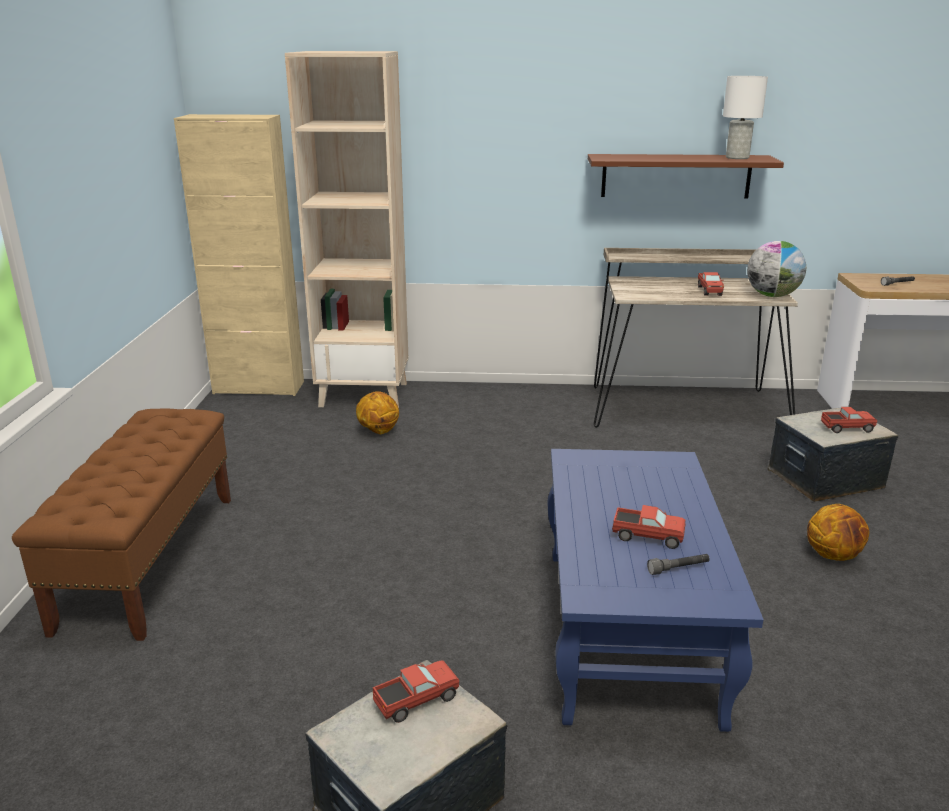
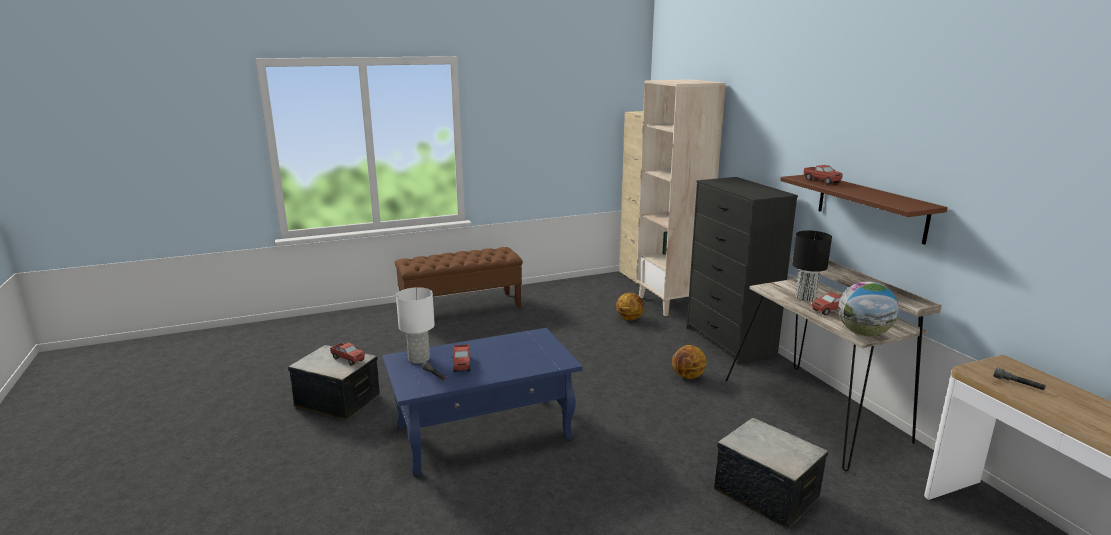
camera: 65 degrees right, 5 degrees down
(506, 396) = (730, 342): none -> black dresser
(670, 290) = (805, 298): none -> black table lamp
(737, 157) = (898, 200): white table lamp -> white table lamp (419, 359)
(834, 555) = (636, 504): basketball -> basketball (688, 376)
(846, 428) = (771, 451): toy truck -> toy truck (821, 181)

